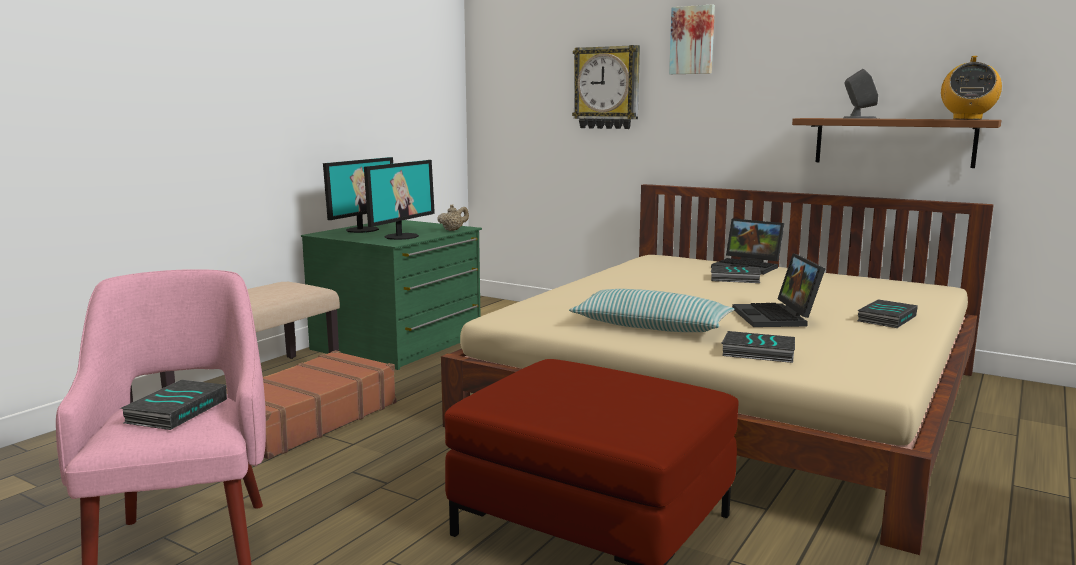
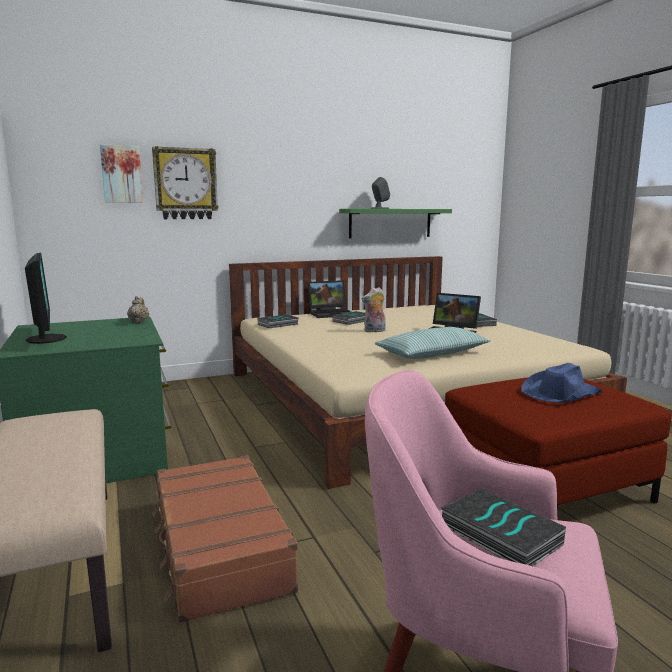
camera: 55 degrees left, 0 degrees up
(401, 236) = (122, 335): monitor -> none
(605, 397) = (560, 393): none -> blue hat
(692, 40) = (258, 149): picture -> picture (121, 174)
(703, 293) = (374, 331): none -> plush toy
(757, 353) = (514, 351): book -> book (278, 324)
(893, 142) = (390, 223): brown shelf -> green shelf
(967, 119) = (432, 208): radio -> none

